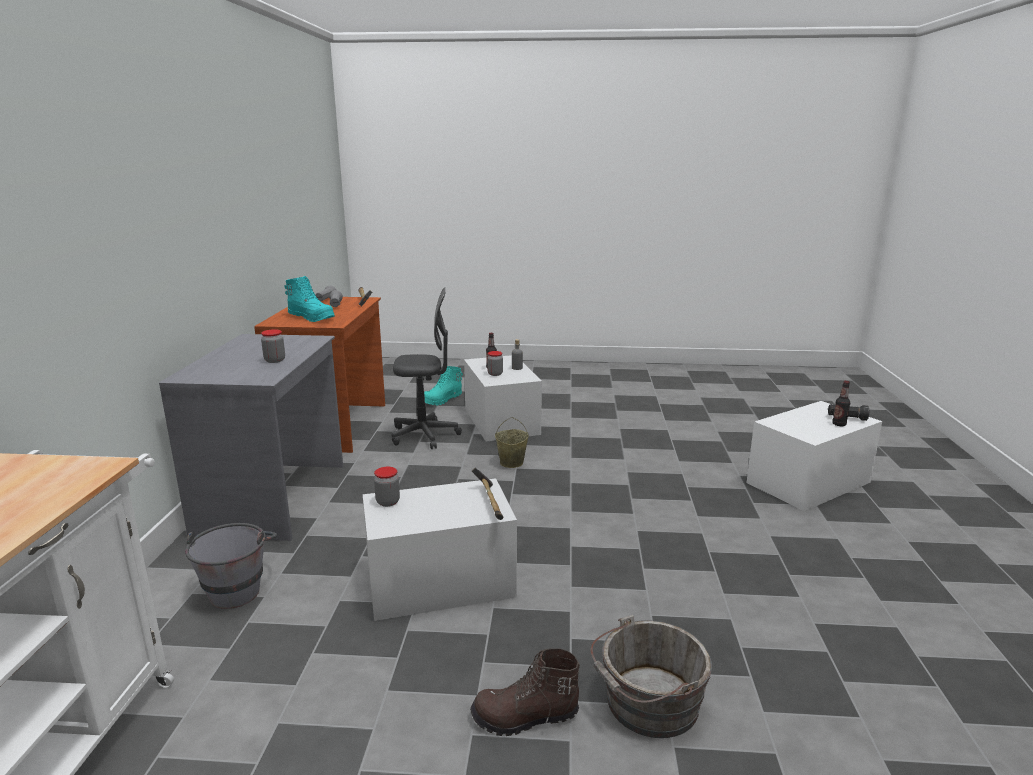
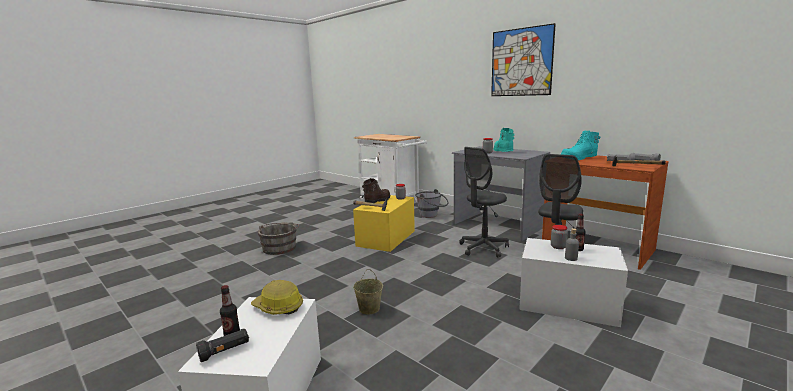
camera: 130 degrees right, 5 degrees down
(169, 171) = (521, 62): none -> picture
(401, 483) = (483, 248): none -> grey office chair
(439, 582) = (386, 238): white storage box -> yellow storage box
(442, 400) = (647, 294): turquoise boot -> turquoise boot (502, 151)
(511, 463) = (476, 281): beige bucket -> beige bucket (369, 308)
(525, 718) = (310, 234): brown boot -> brown boot (377, 201)
(791, 427) = (278, 307): none -> hard hat

